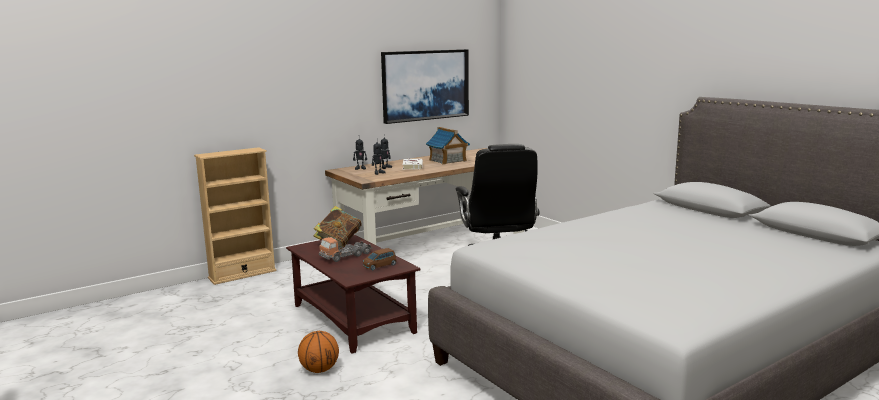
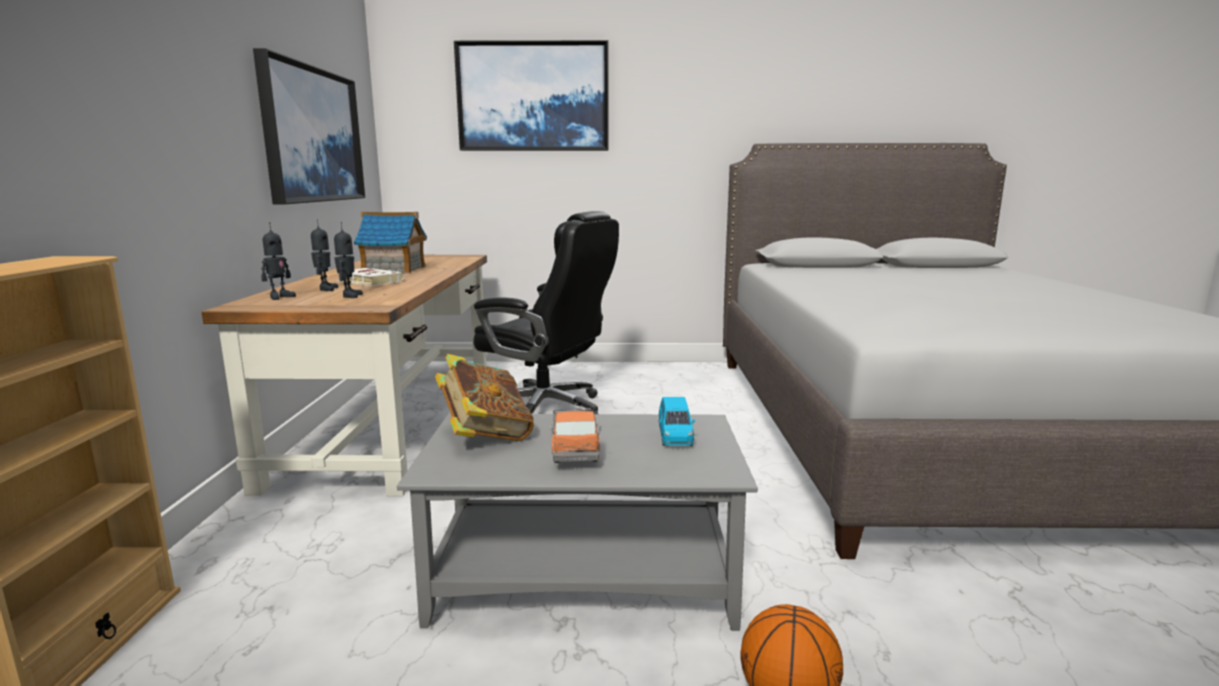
camera: 55 degrees left, 0 degrees up
(354, 319) = (586, 577): brown coffee table -> grey coffee table
(379, 266) = (675, 435): brown toy car -> blue toy car
(572, 53) = (533, 97): none -> picture

